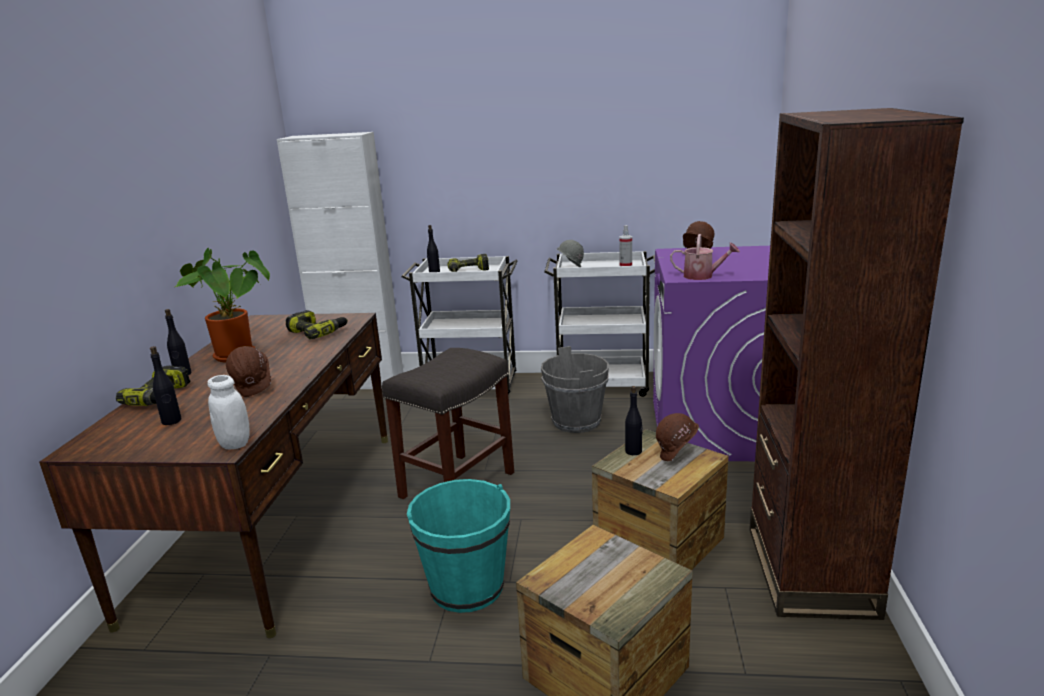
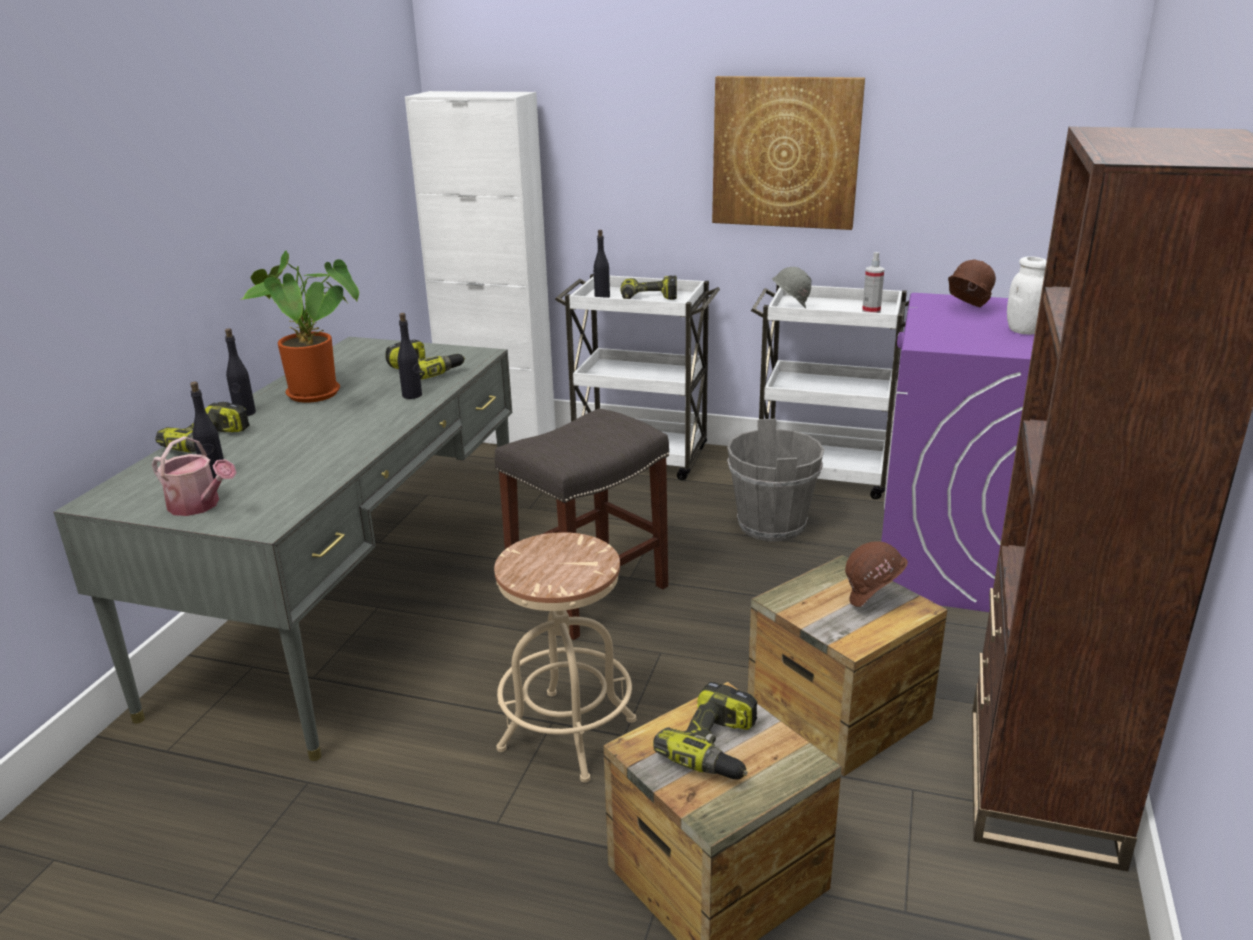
camera: 10 degrees right, 5 degrees up
(235, 444) = (279, 518): white jar -> white jar (1024, 331)
(254, 389) = (323, 445): brown hard hat -> none
(275, 517) = (351, 605): brown desk -> grey desk
(467, 587) = (567, 734): turquoise bucket -> beige stool
(555, 163) = (785, 152): none -> picture
(600, 571) = (717, 747): none -> power drill
(633, 451) = (815, 585): black bottle -> black bottle (412, 395)
(703, 276) = (961, 344): watering can -> watering can (199, 506)

